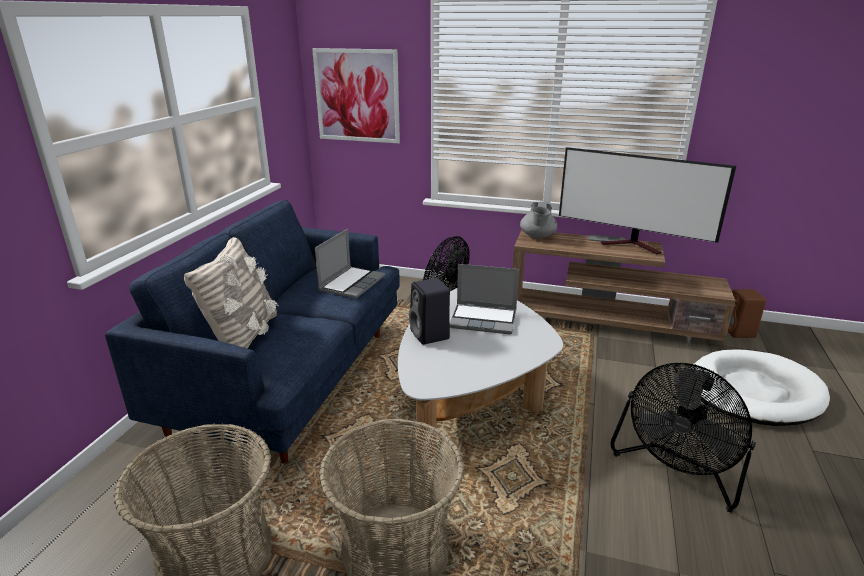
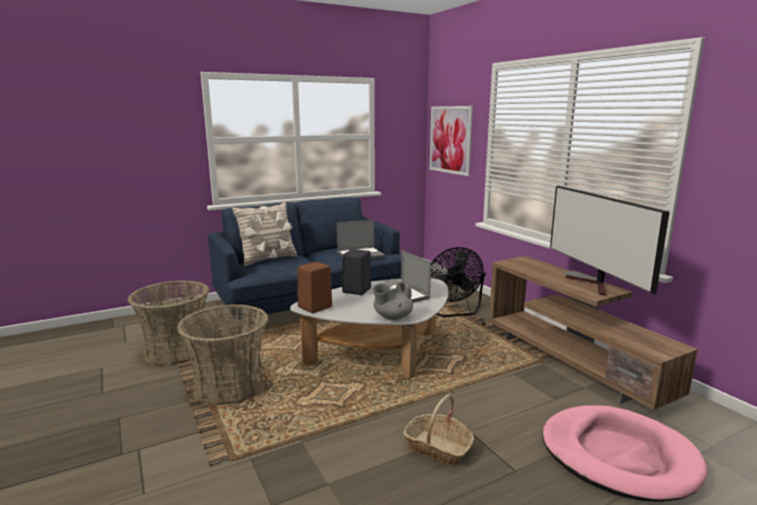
camera: 45 degrees right, 10 degrees down
(537, 236) = (525, 261): grey teapot -> grey teapot (392, 317)
(673, 466) = (438, 447): black fan -> basket
(739, 332) = (709, 420): brown speaker -> brown speaker (314, 307)
(753, 392) = (618, 456): white dog bed -> pink dog bed

